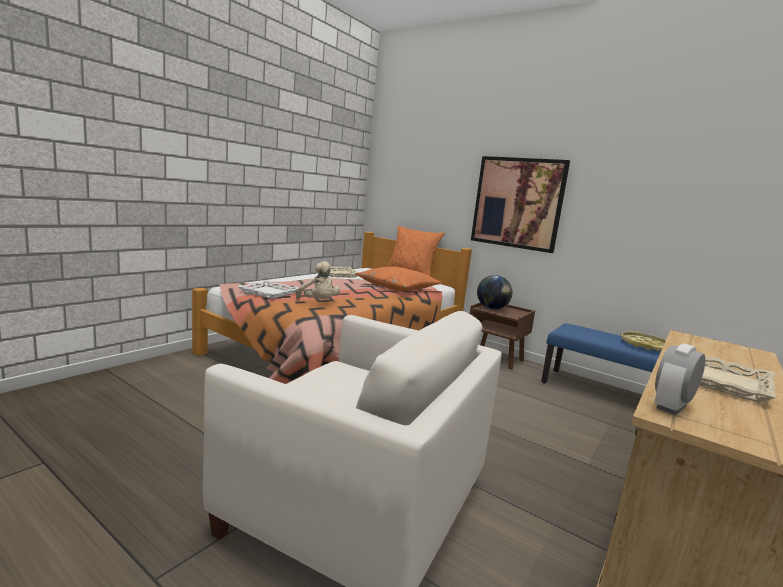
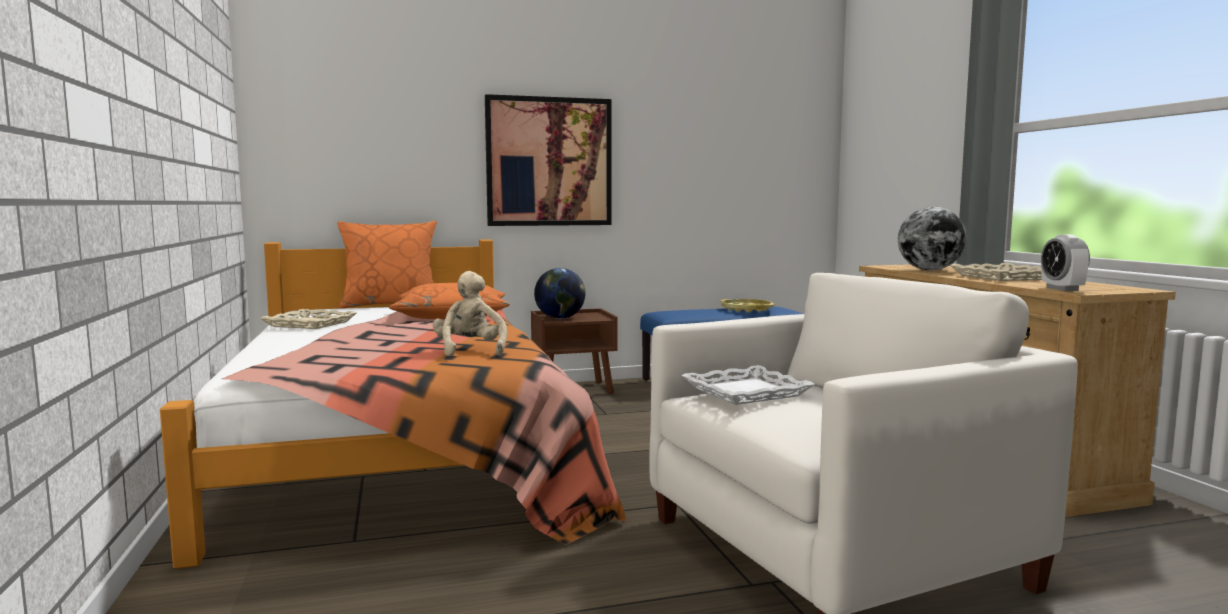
camera: 50 degrees left, 5 degrees down
(269, 293) = (362, 362): white tray -> white tray (746, 392)
(318, 302) = (470, 351): beige plush toy -> beige plush toy turned 105 degrees counterclockwise
(701, 352) = (929, 270): none -> globe

